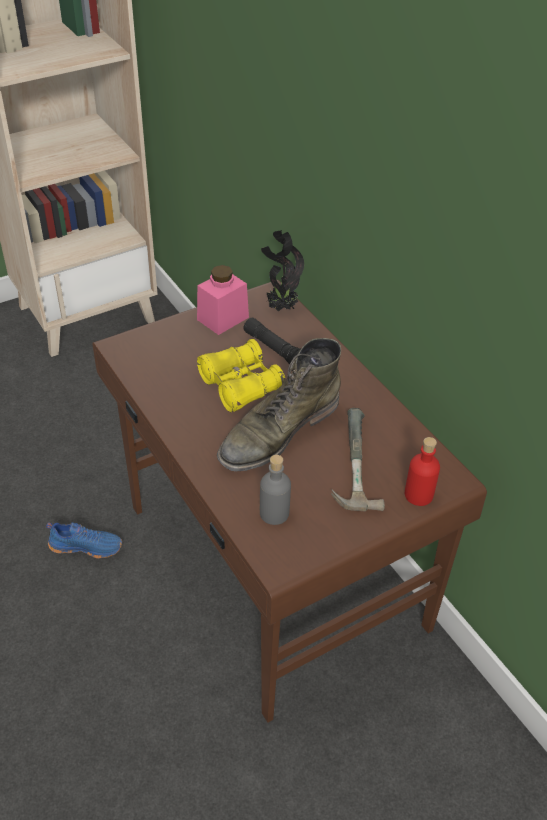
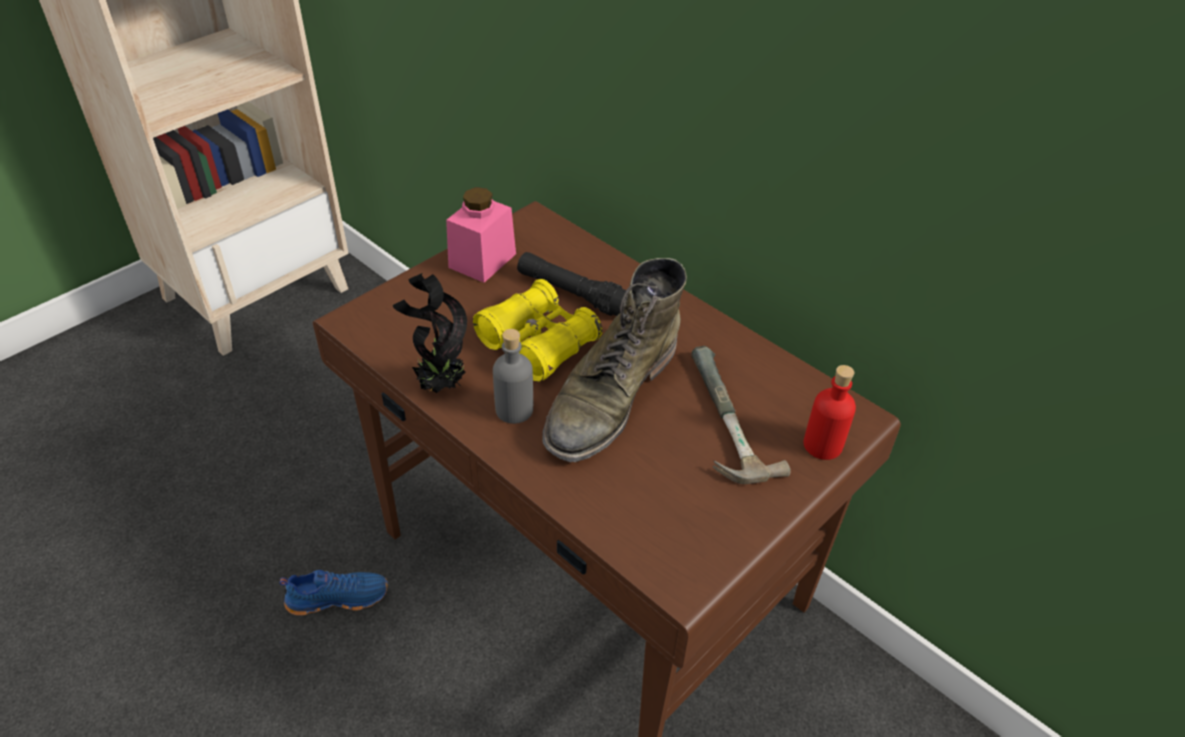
camera: 15 degrees left, 0 degrees up
(274, 513) = (647, 509): grey bottle -> grey bottle (514, 410)
(280, 308) = (553, 236): potted plant -> potted plant (439, 387)

